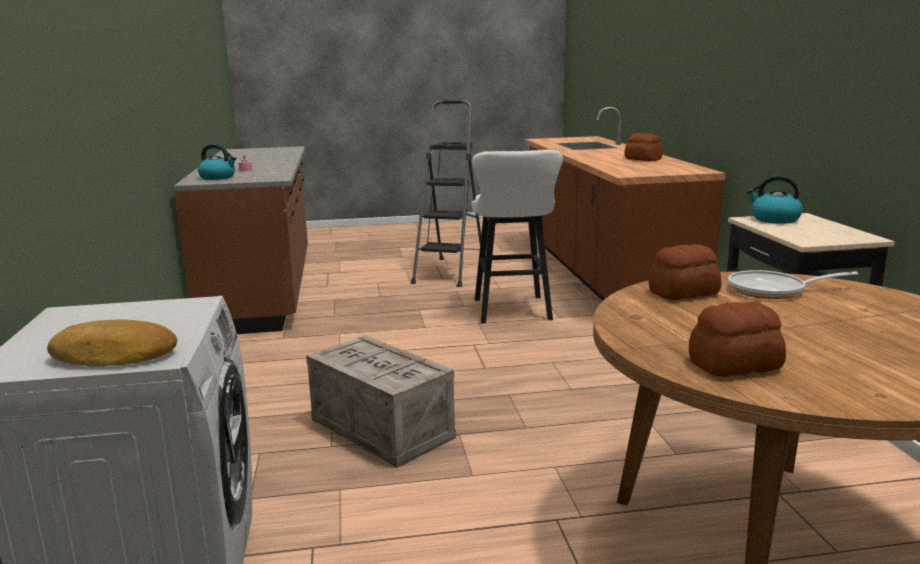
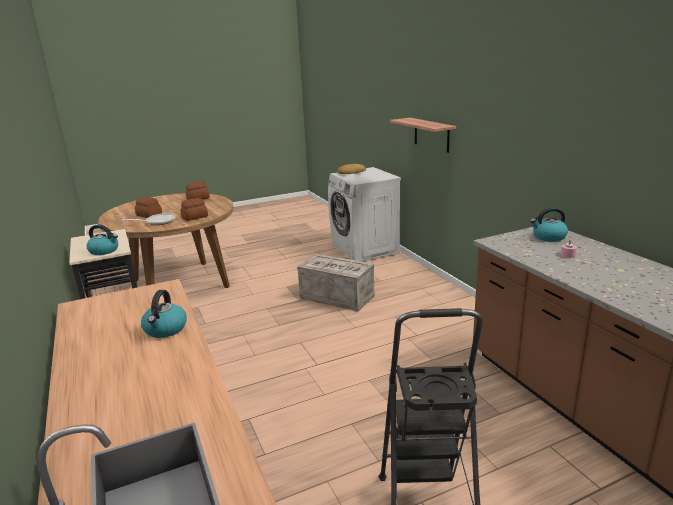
camera: 165 degrees right, 5 degrees up
(64, 134) = (431, 134): none -> shelf
(513, 313) = (296, 418): white stool -> none
(608, 162) = (165, 329): none -> kettle
(643, 159) = (107, 352): bread -> bread (149, 215)

